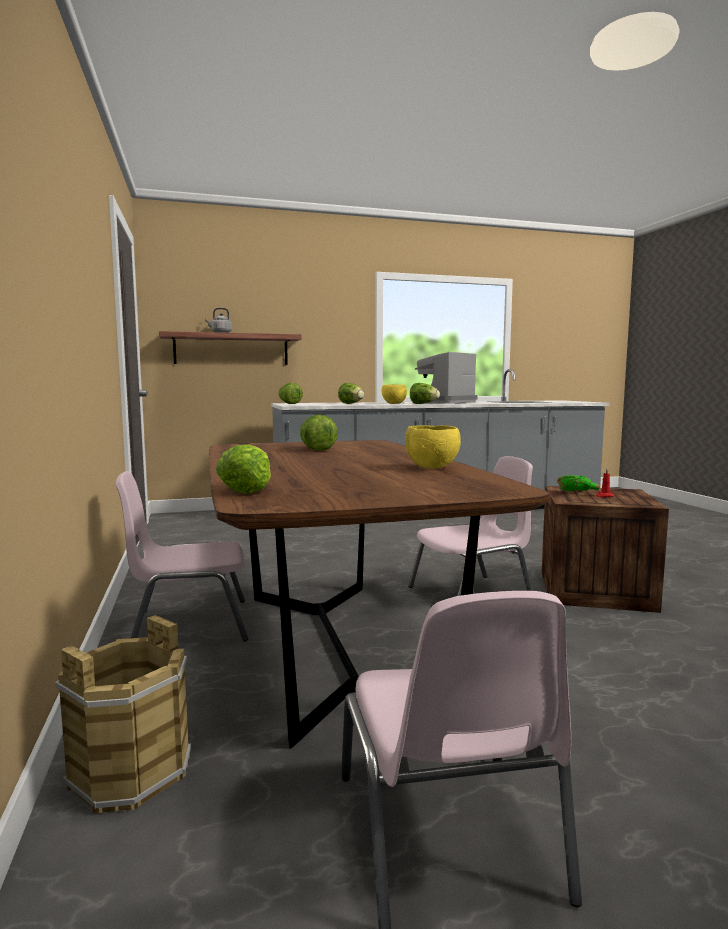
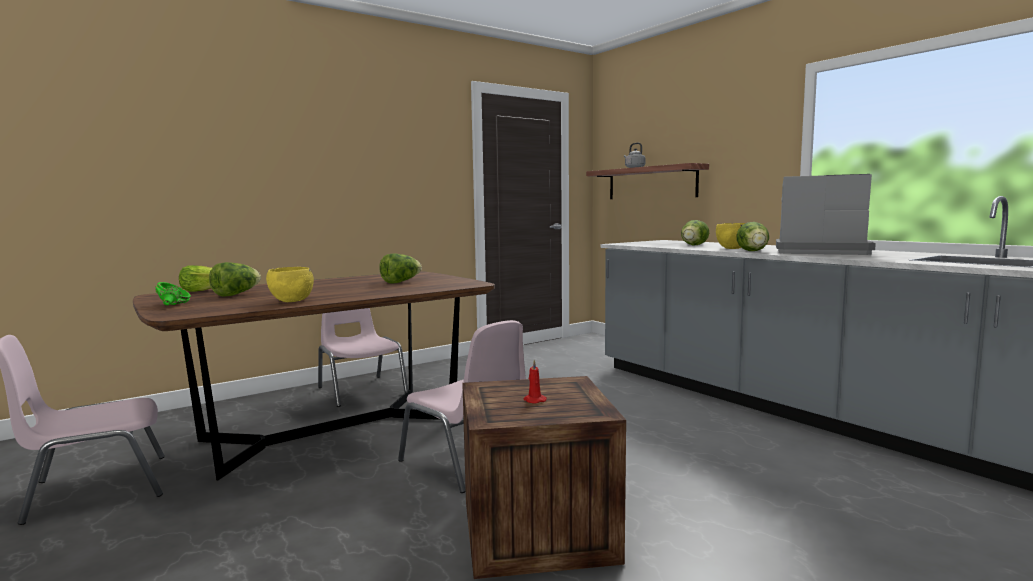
camera: 70 degrees right, 0 degrees up
(129, 771) = (190, 416): brown bucket -> none
(289, 403) = (651, 241): lettuce -> lettuce (236, 294)
(577, 492) = (554, 389): green bowl -> green bowl (174, 305)

